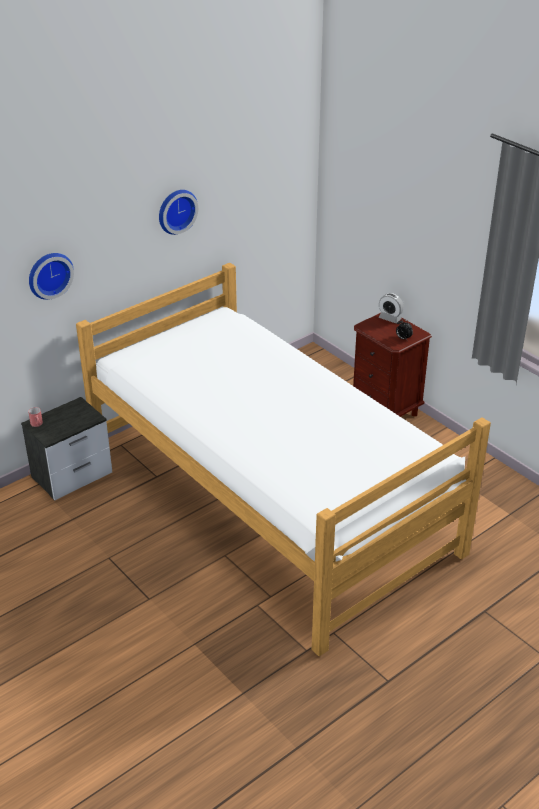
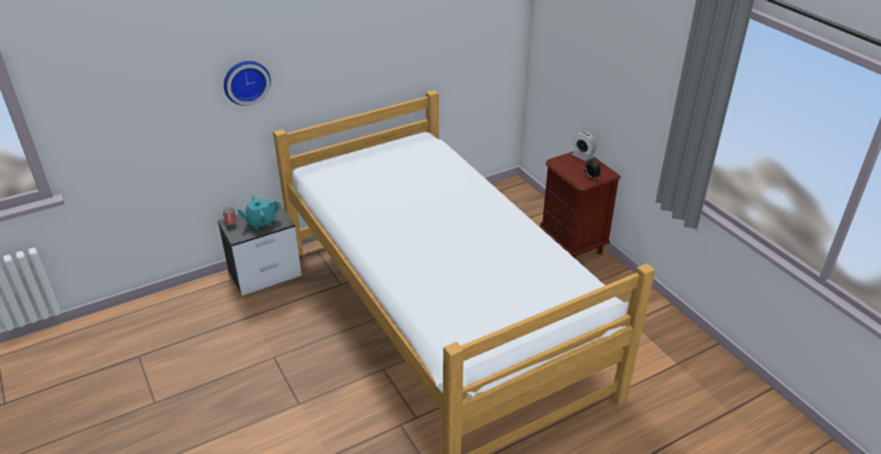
camera: 10 degrees right, 0 degrees up
(69, 420) = (260, 222): none -> turquoise teapot
(175, 210) = (379, 33): wall clock -> none

